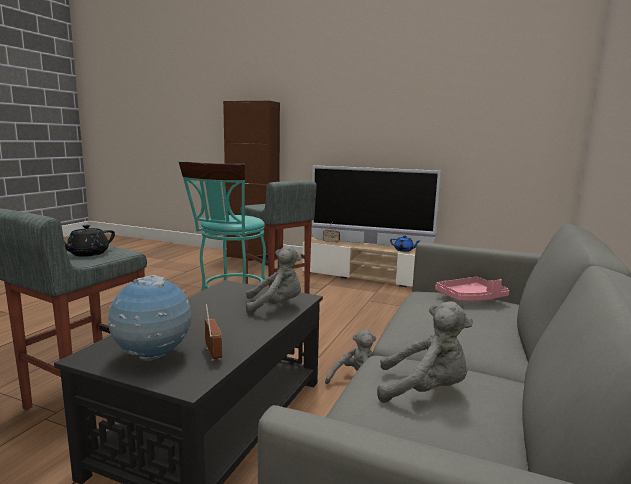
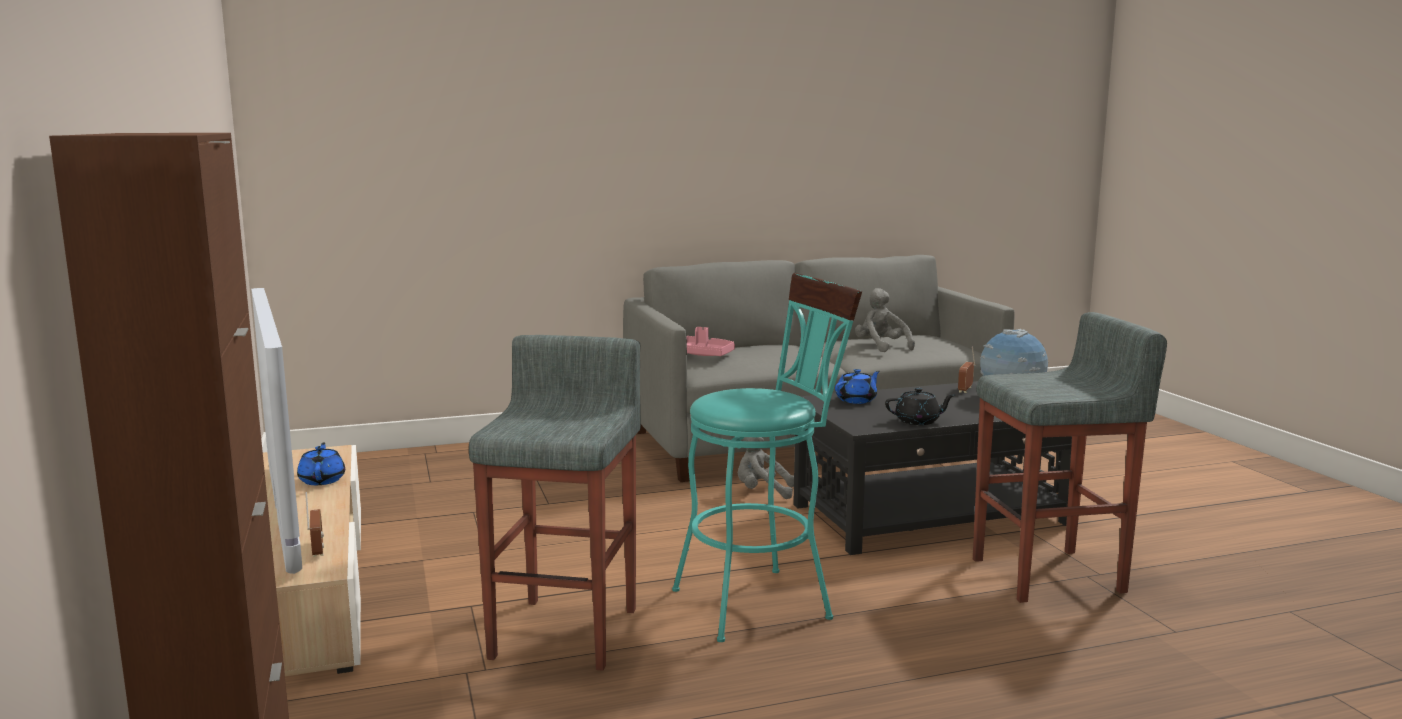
camera: 130 degrees left, 0 degrees up
(87, 254) = (1047, 383): black teapot -> black teapot (918, 421)
(276, 306) = (857, 400): grey plush toy -> blue teapot

